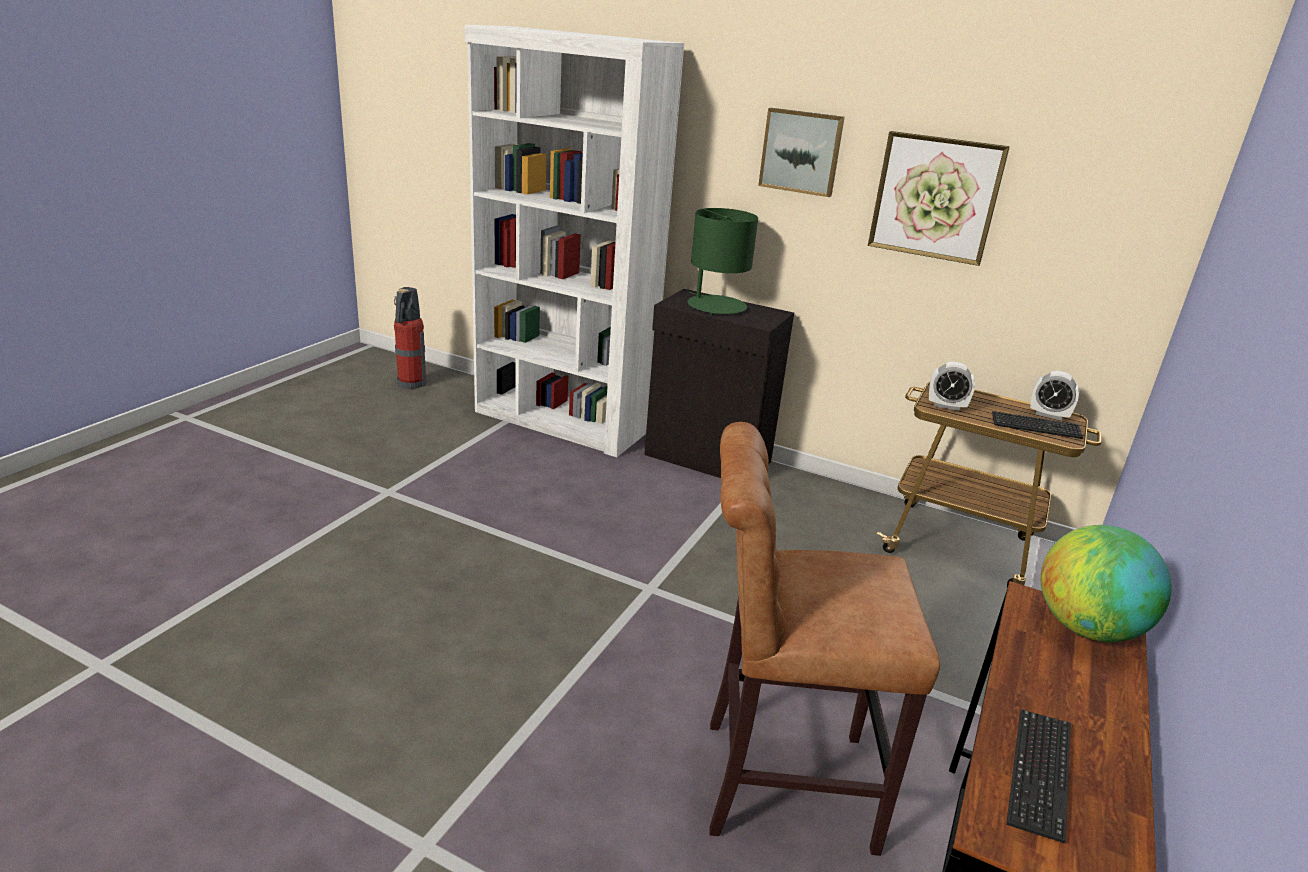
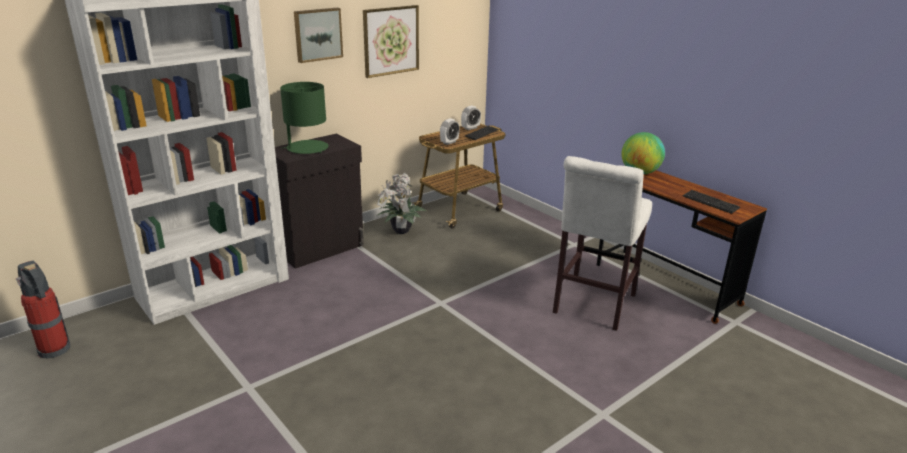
camera: 65 degrees left, 0 degrees up
(776, 782) = (592, 306): brown stool -> white stool
(819, 506) = (399, 231): none -> potted plant

